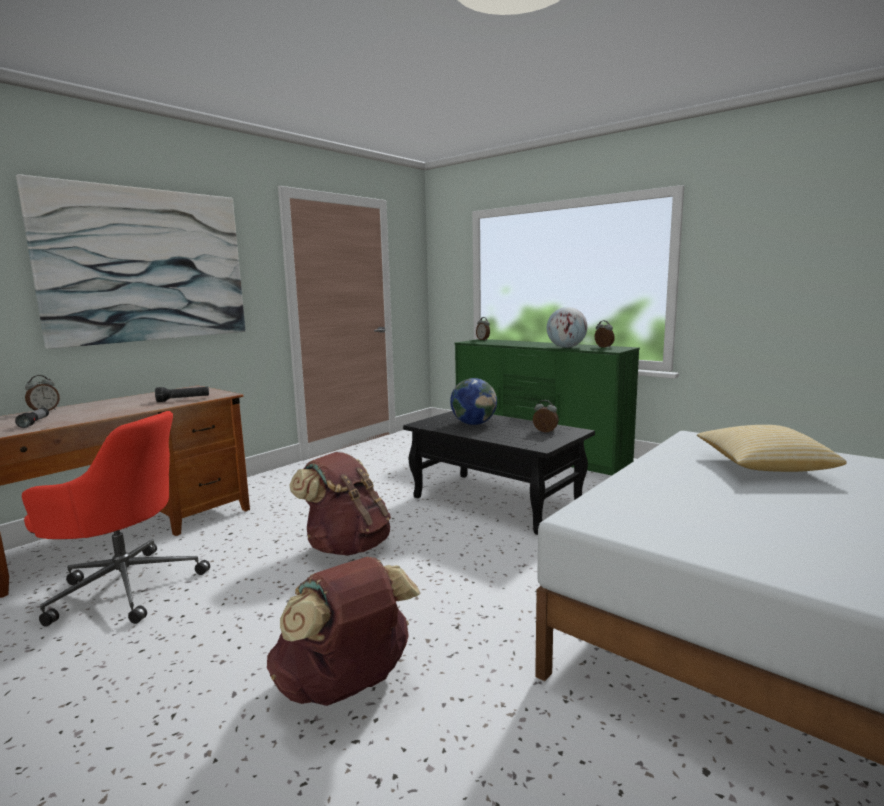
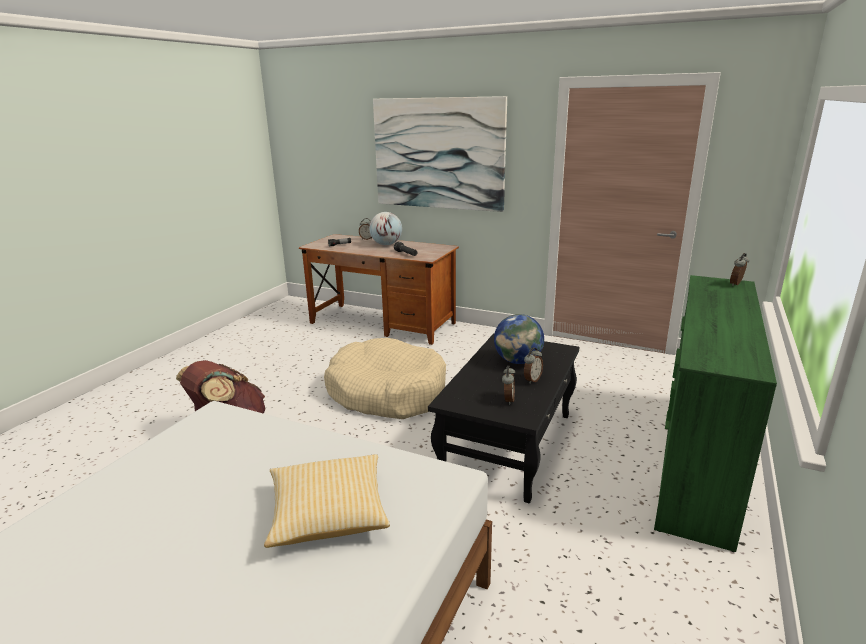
camera: 75 degrees right, 10 degrees up
(125, 587) = (323, 345): red office chair -> none
(347, 546) = (387, 392): brown backpack -> beige dog bed
(566, 347) = (705, 332): globe -> globe (386, 244)
(603, 347) = (737, 355): alarm clock -> alarm clock (532, 380)

